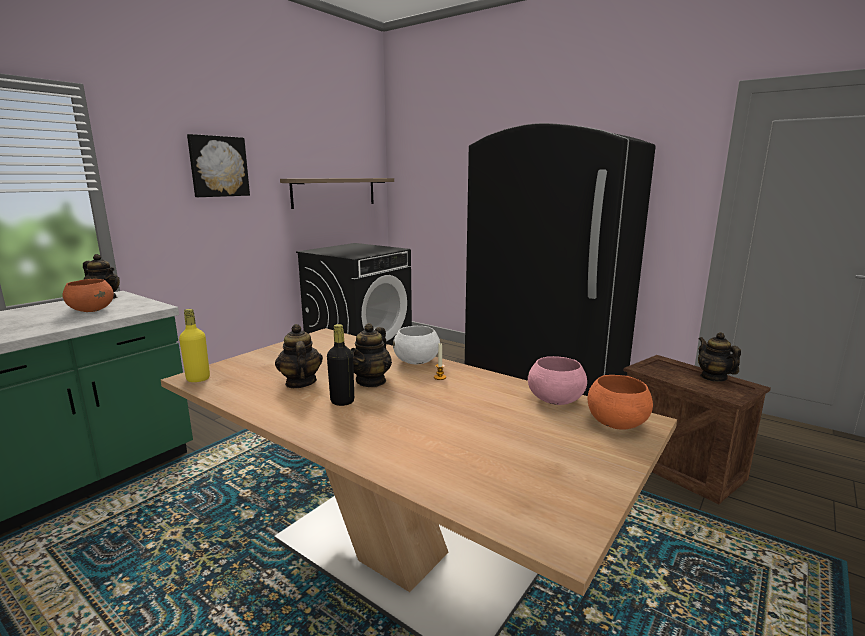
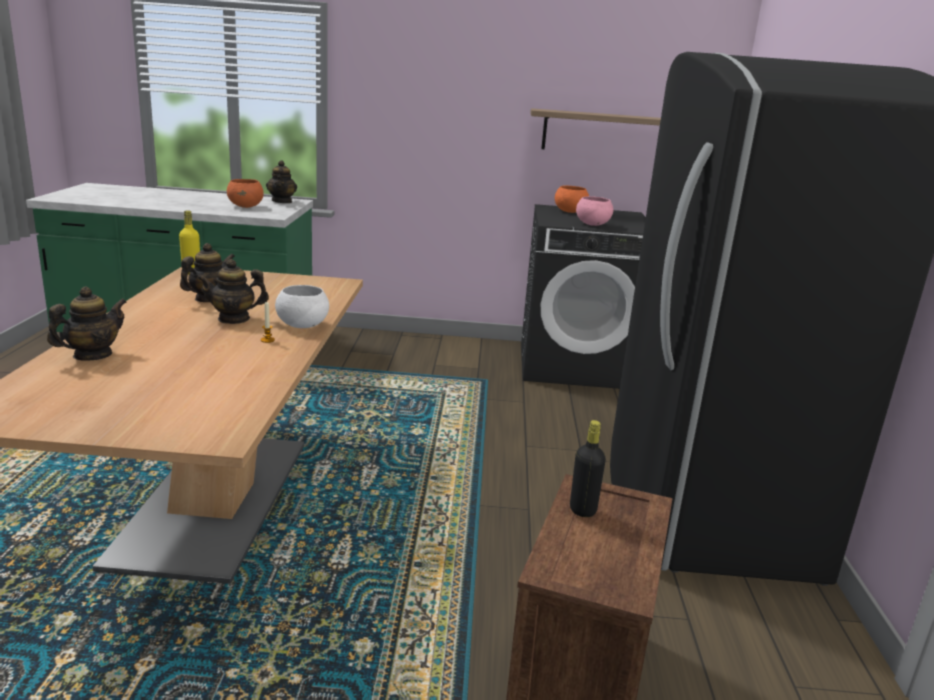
camera: 55 degrees right, 5 degrees up
(218, 166) = (449, 88): picture -> none
(342, 401) = (180, 318): black bottle -> black bottle (582, 510)
(555, 401) = (247, 393): pink bowl -> pink bowl (592, 224)
(615, 423) = (204, 425): orange bowl -> orange bowl (570, 211)
(713, 377) = (625, 554): teapot -> teapot (92, 355)

